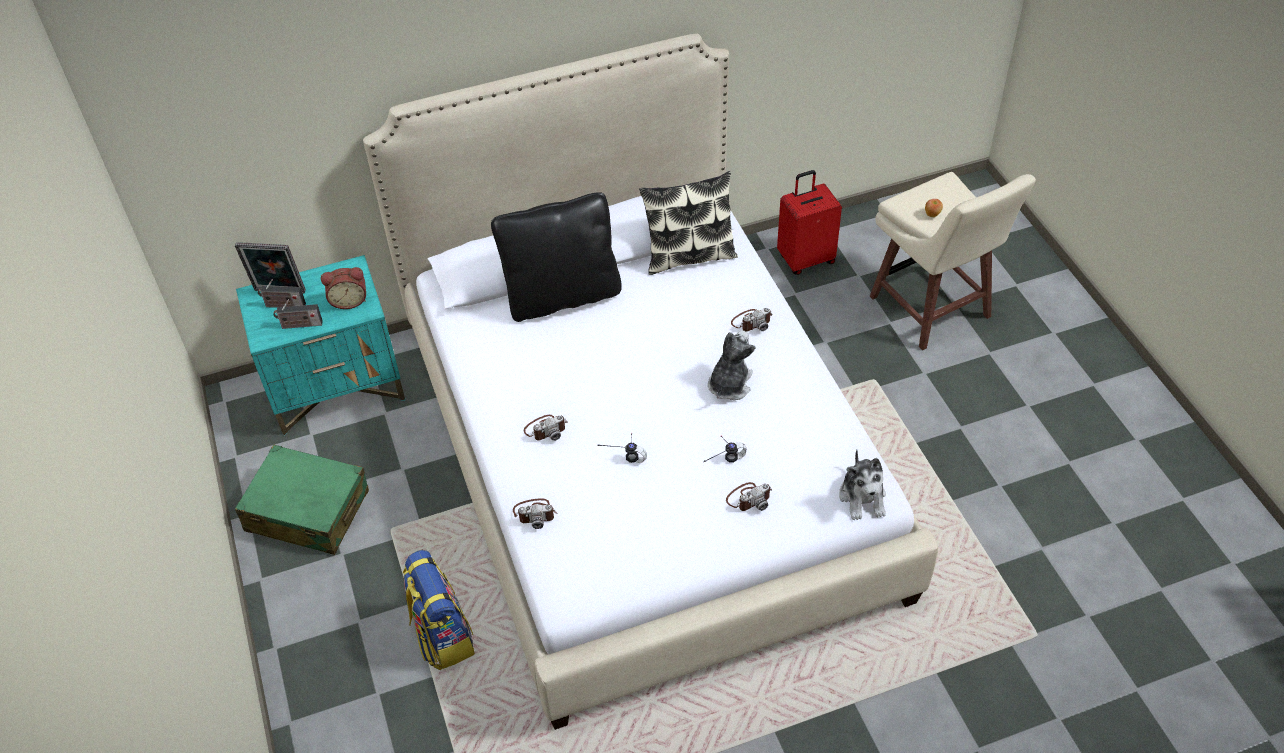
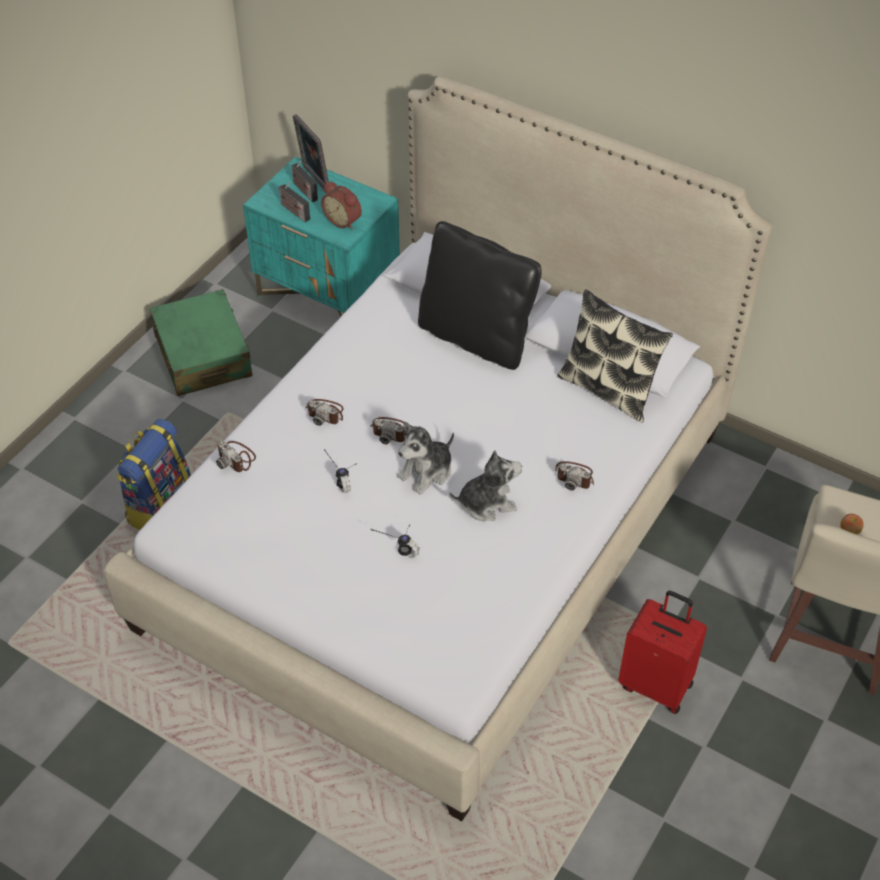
camera: 50 degrees right, 0 degrees up
(749, 498) = (373, 588): camera -> camera (390, 431)
(805, 259) = (785, 503): red suitcase -> red suitcase (656, 684)
(863, 497) = (447, 671): plush toy -> plush toy (427, 472)

